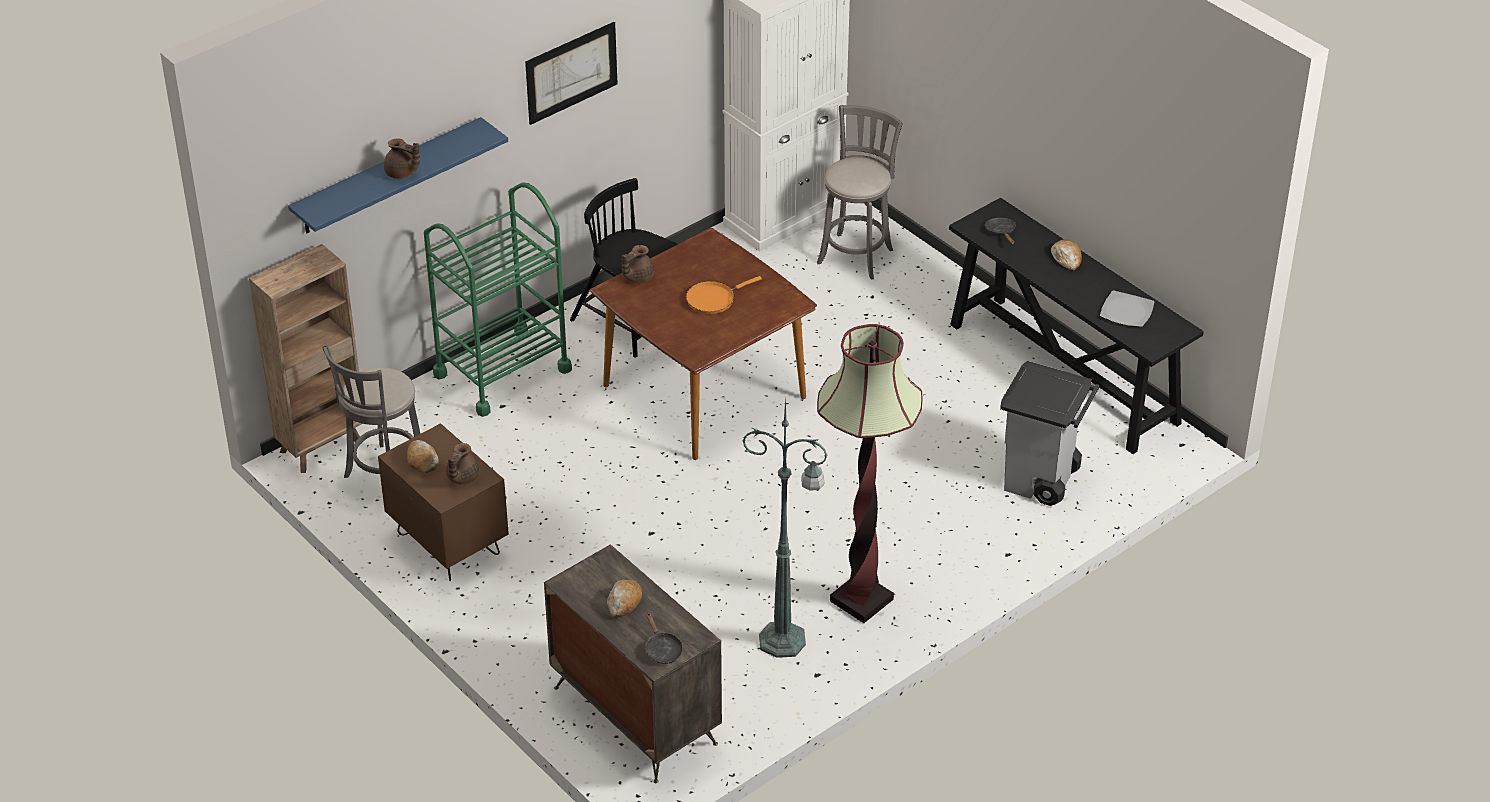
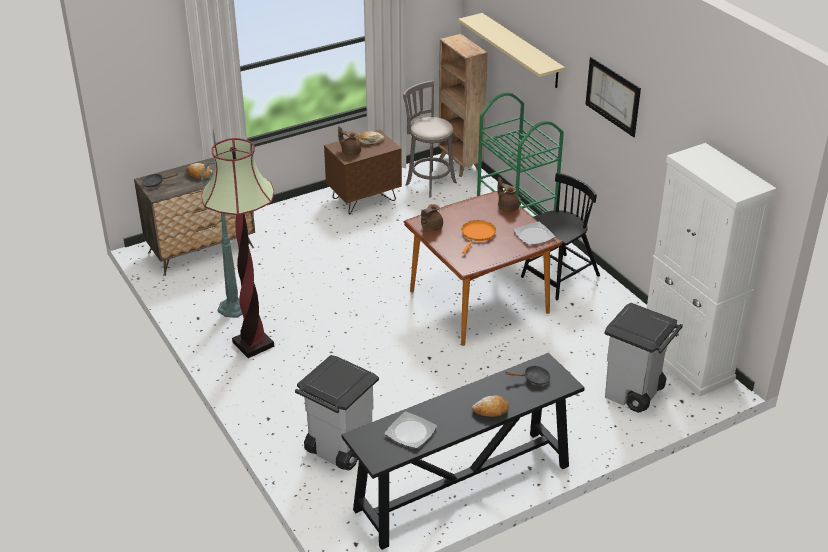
camera: 100 degrees right, 5 degrees down
(388, 176) = (521, 50): blue shelf -> beige shelf
(402, 173) = (506, 42): brown teapot -> brown teapot (431, 228)
(703, 250) = (534, 235): none -> plate
(713, 299) = (477, 234): orange frying pan -> orange frying pan turned 45 degrees clockwise
(856, 254) = (633, 394): grey stool -> grey trash can

